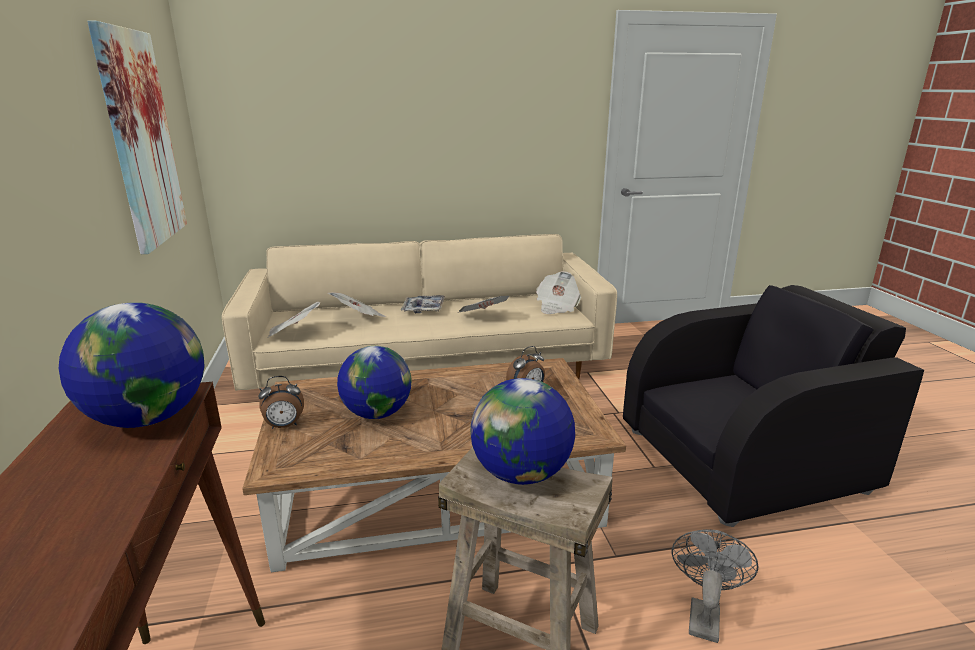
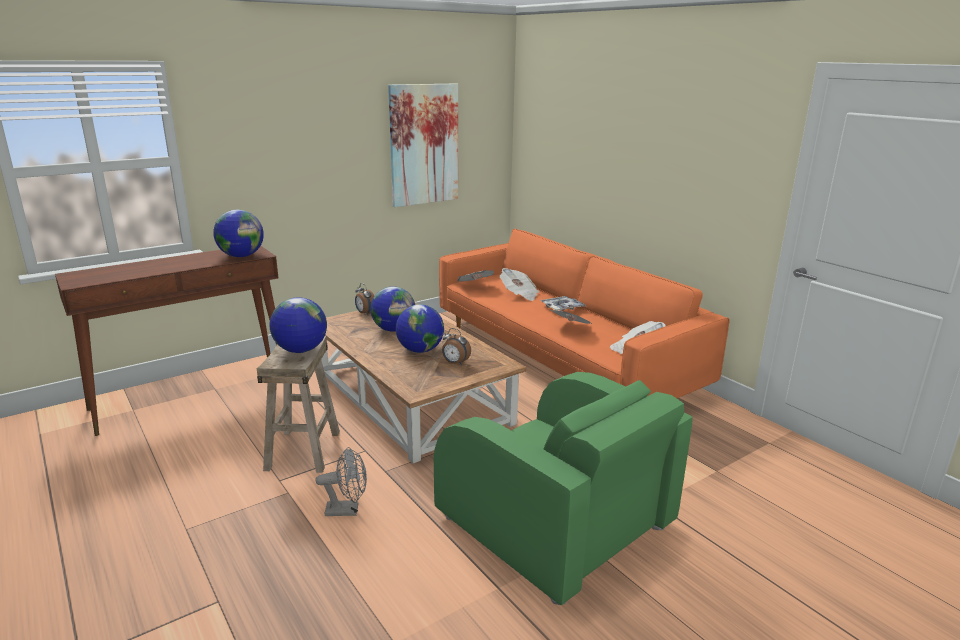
camera: 65 degrees right, 0 degrees up
(428, 366) = (561, 357): beige sofa -> orange sofa
(468, 407) = (420, 350): none -> globe
(744, 459) = (555, 523): black armchair -> green armchair

